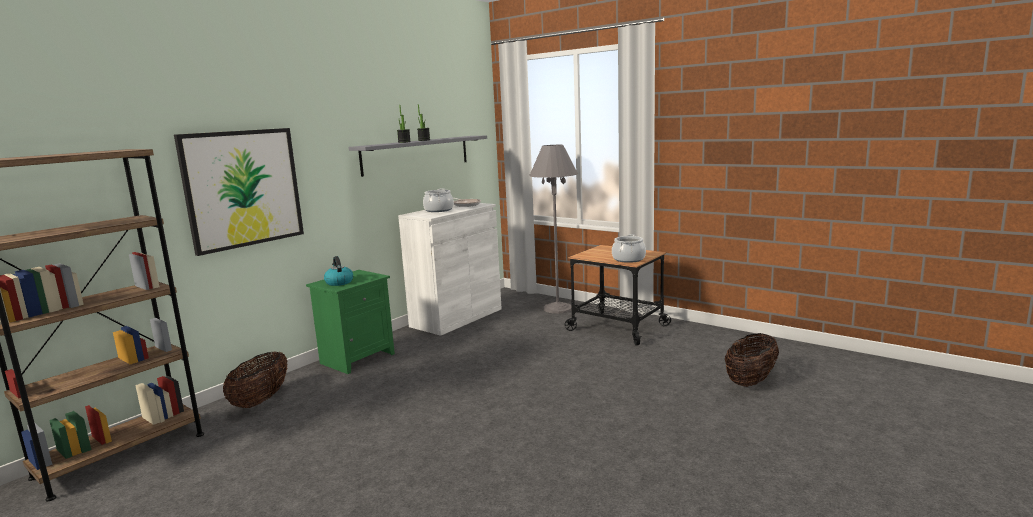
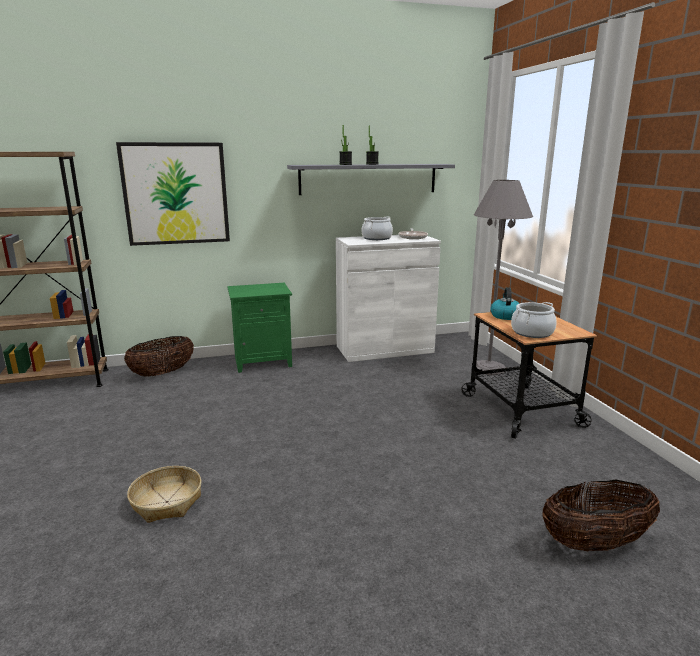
camera: 35 degrees right, 5 degrees up
(339, 282) = (248, 290): kettle -> kettle (505, 316)
(458, 478) = (167, 501): none -> basket

